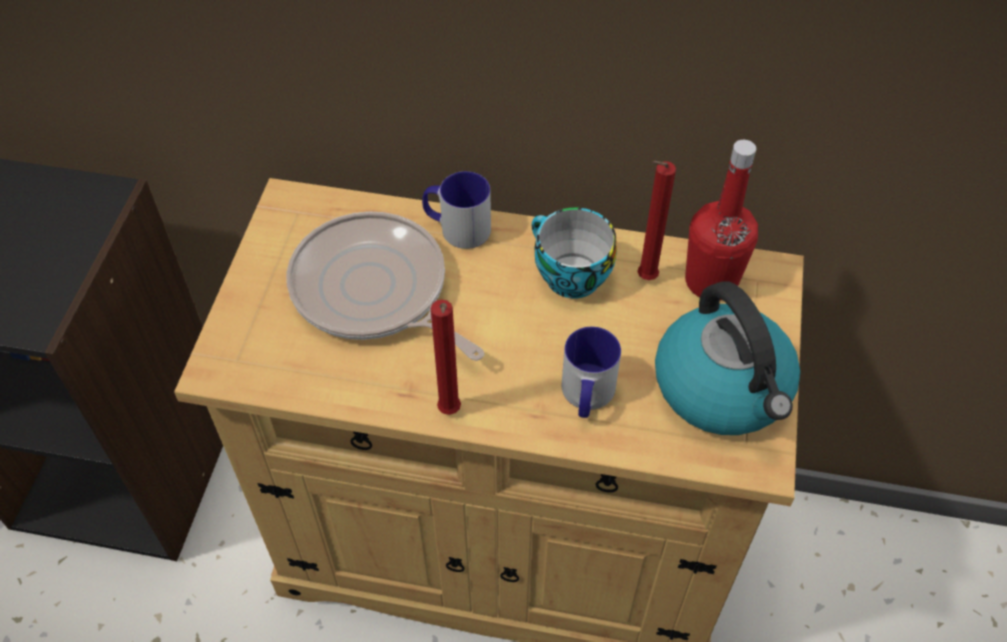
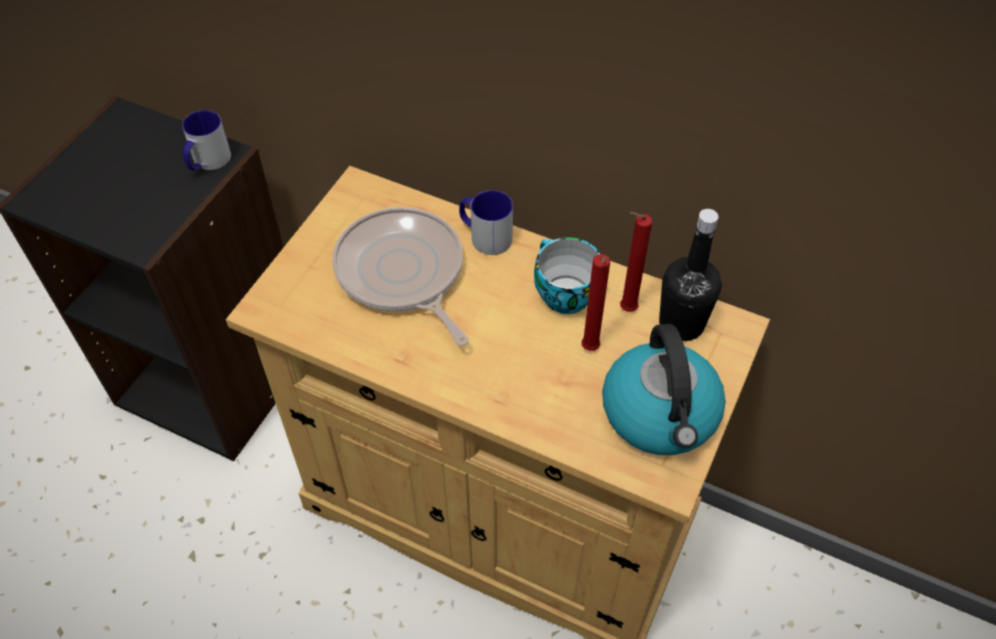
camera: 15 degrees right, 0 degrees up
(449, 413) = (430, 383): red candle -> red candle (589, 350)
(586, 396) = (544, 395): mug -> mug (208, 162)
(711, 281) = (681, 324): red bottle -> black bottle

